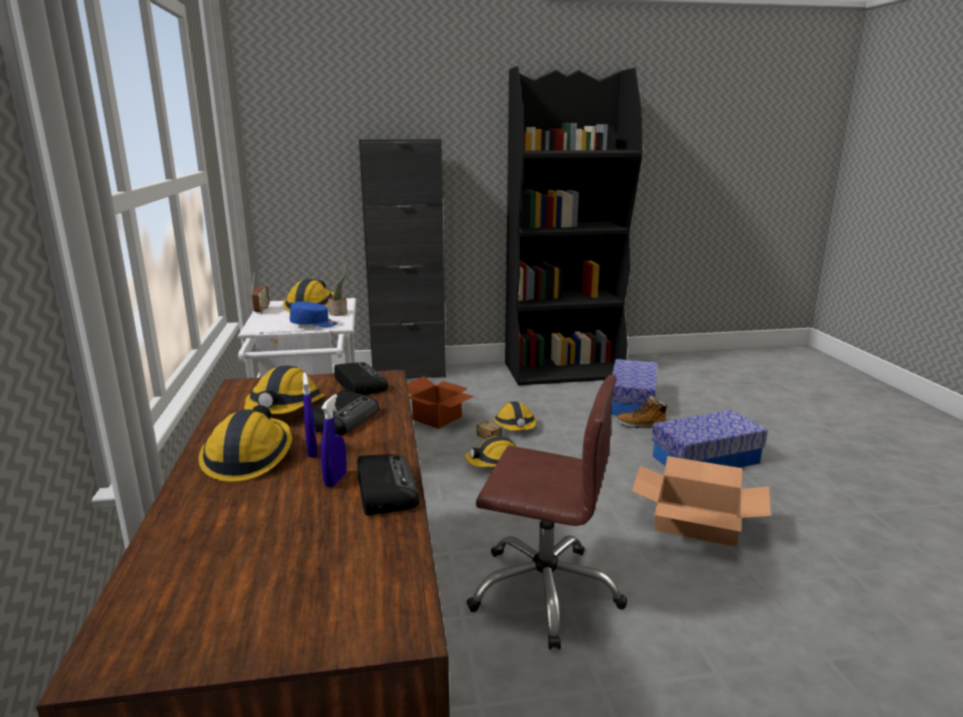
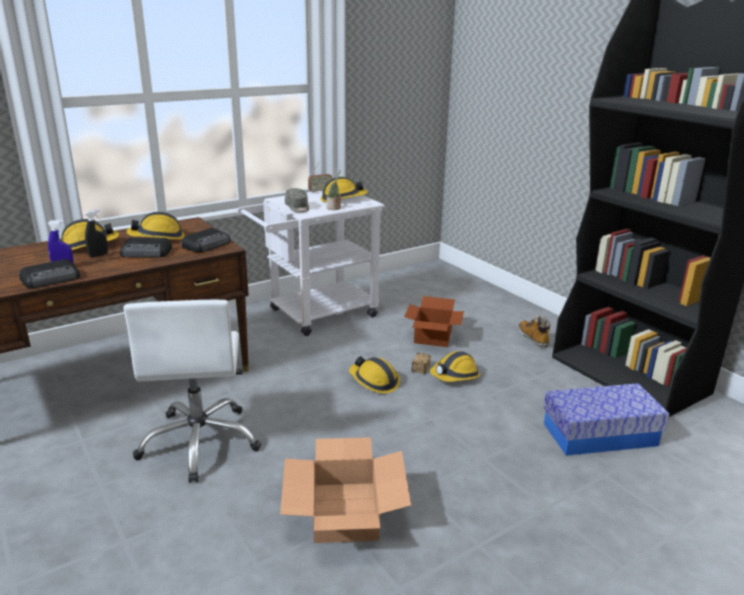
camera: 65 degrees right, 5 degrees up
(312, 451) = (98, 255): blue spray bottle -> black spray bottle
(314, 324) = (297, 207): blue cap -> grey cap
(408, 373) = (508, 303): black cabinet -> none
(545, 591) = (200, 442): brown office chair -> white office chair
(641, 425) = (538, 450): boot -> boot (533, 338)
(705, 459) = (494, 507): storage box -> none

